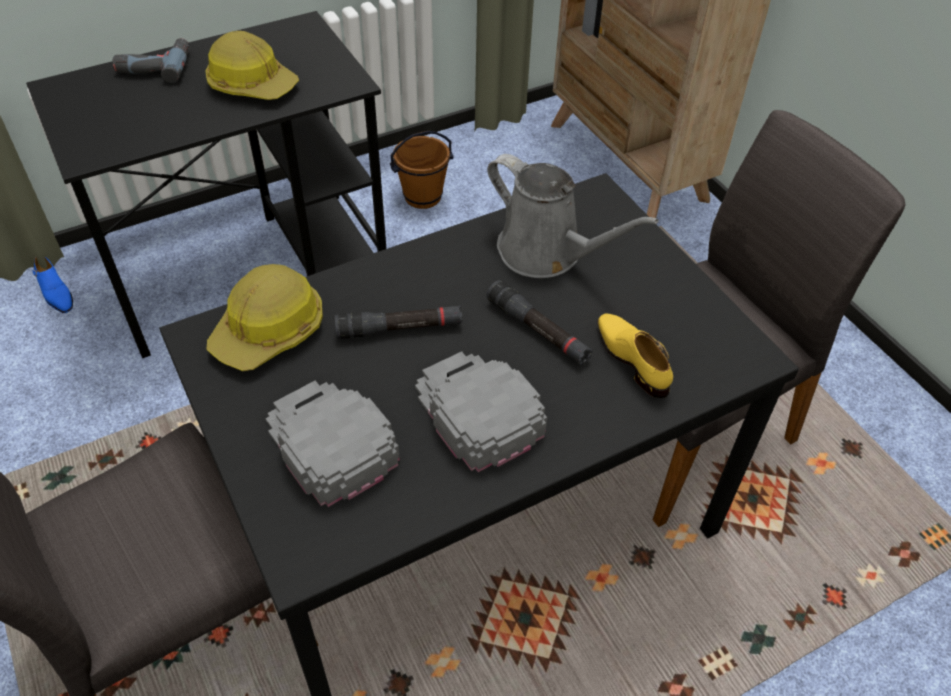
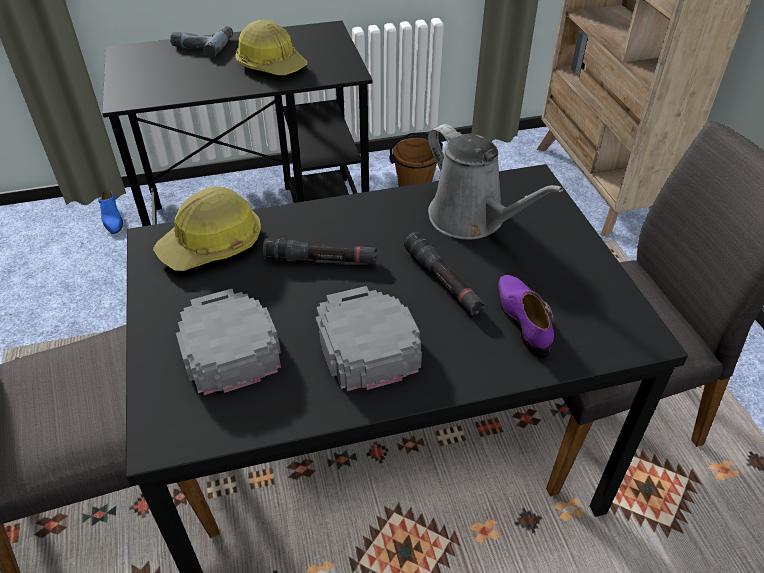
camera: 15 degrees right, 5 degrees down
(632, 359) = (523, 319): yellow shoe -> purple shoe

